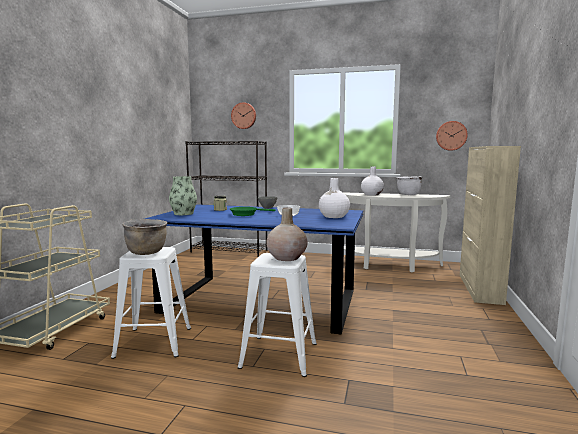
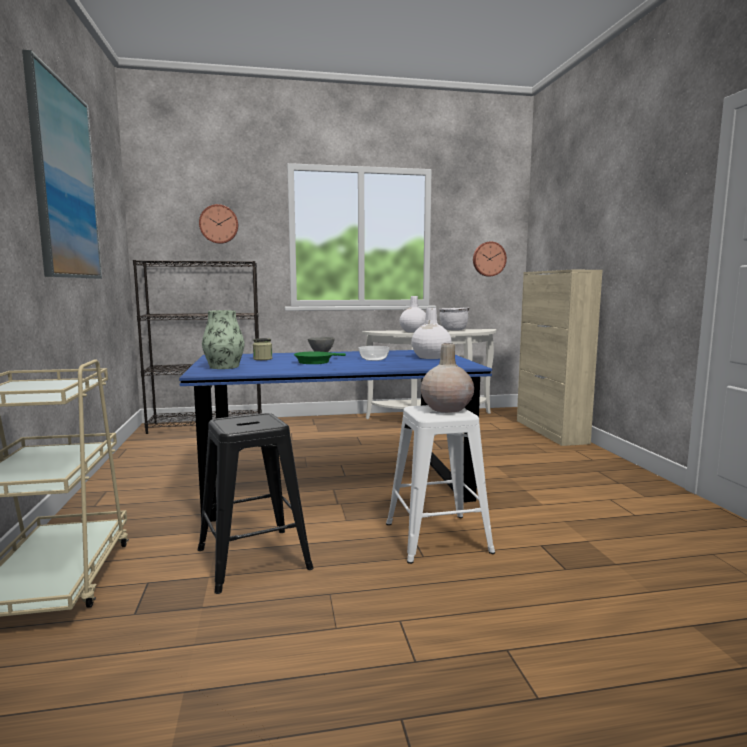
camera: 25 degrees left, 0 degrees up
(121, 97) = (64, 182): none -> picture
(147, 252) = (249, 423): brown cooking pot -> none
(153, 342) = (252, 559): white stool -> black stool

